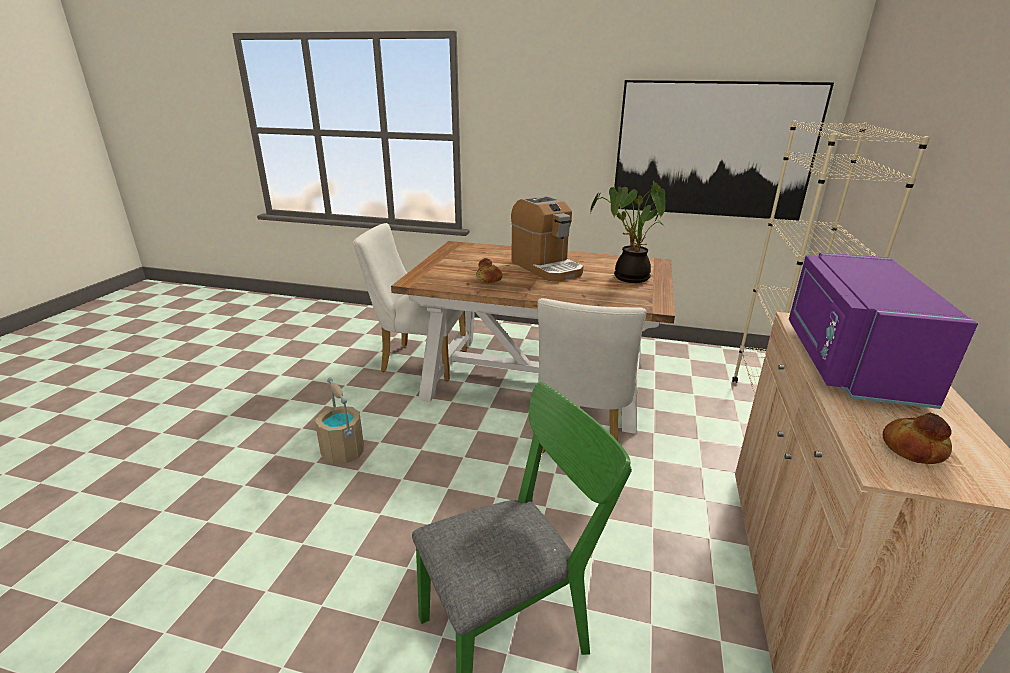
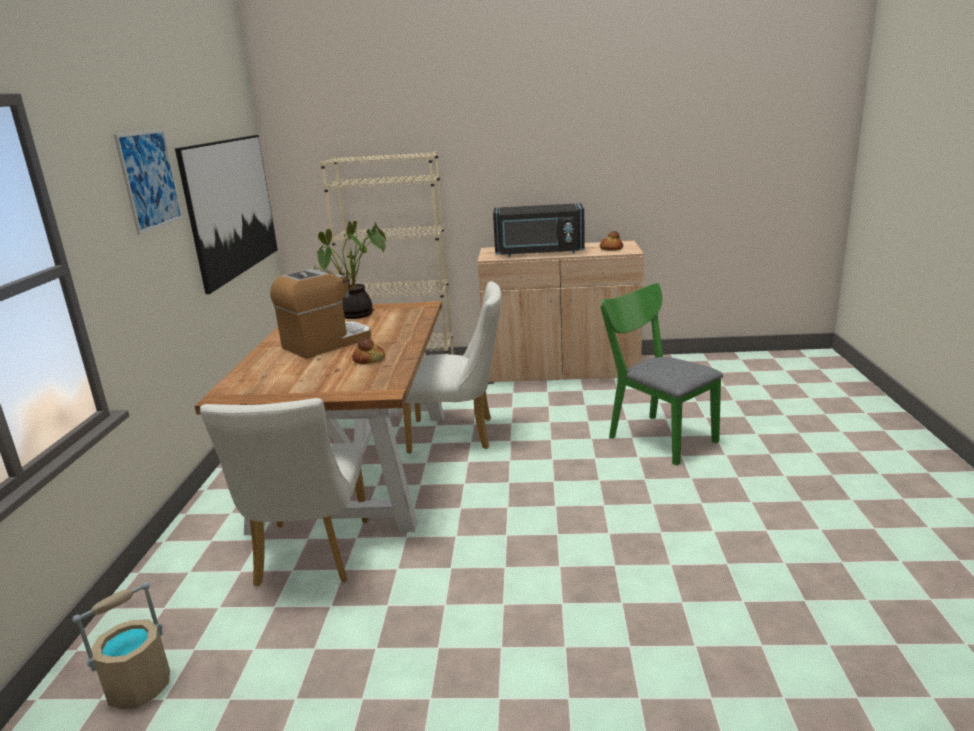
camera: 100 degrees left, 5 degrees down
(343, 452) = (534, 552): beige bucket -> beige bucket (139, 686)
(572, 100) = (150, 179): none -> picture
(847, 362) = (539, 253): purple microwave -> black microwave

